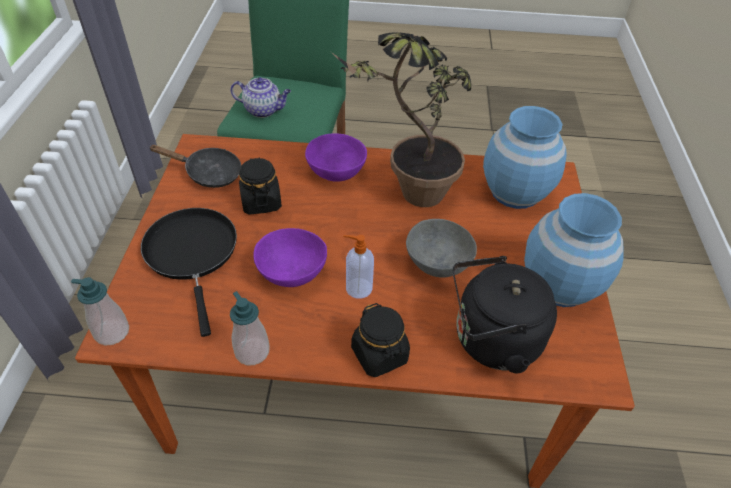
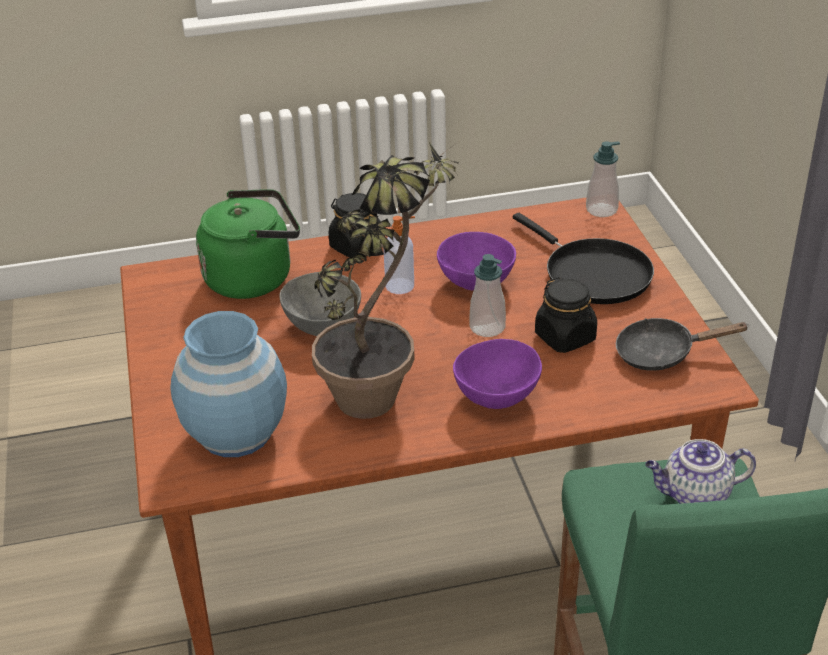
camera: 165 degrees right, 10 degrees down
(252, 351) = (470, 225): soap dispenser -> soap dispenser (487, 327)
(491, 340) = (254, 277): black kettle -> green kettle
(560, 284) = (180, 338): blue vase -> none

